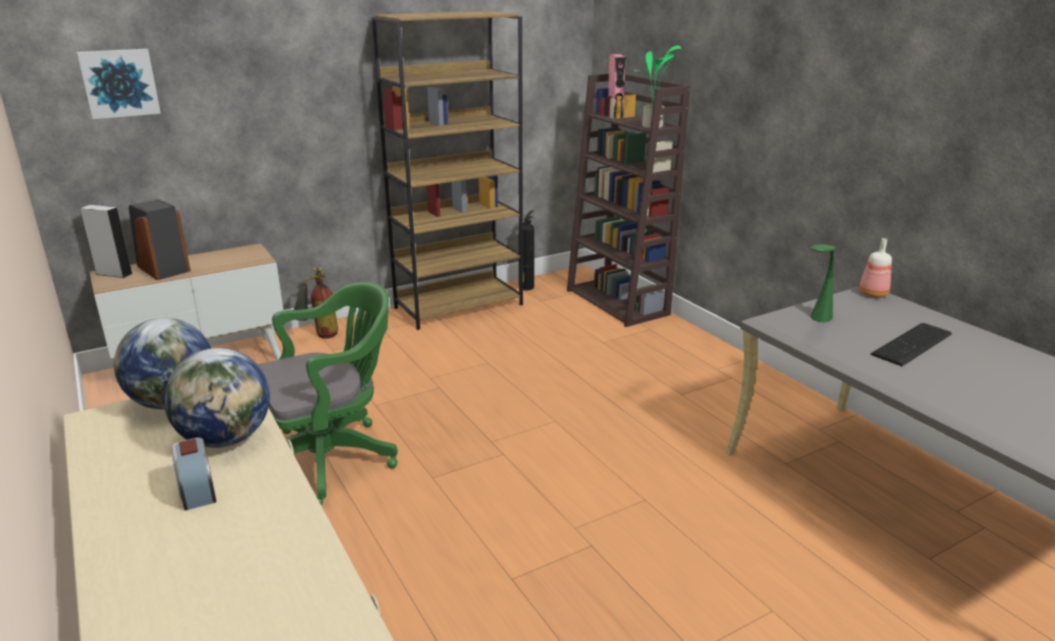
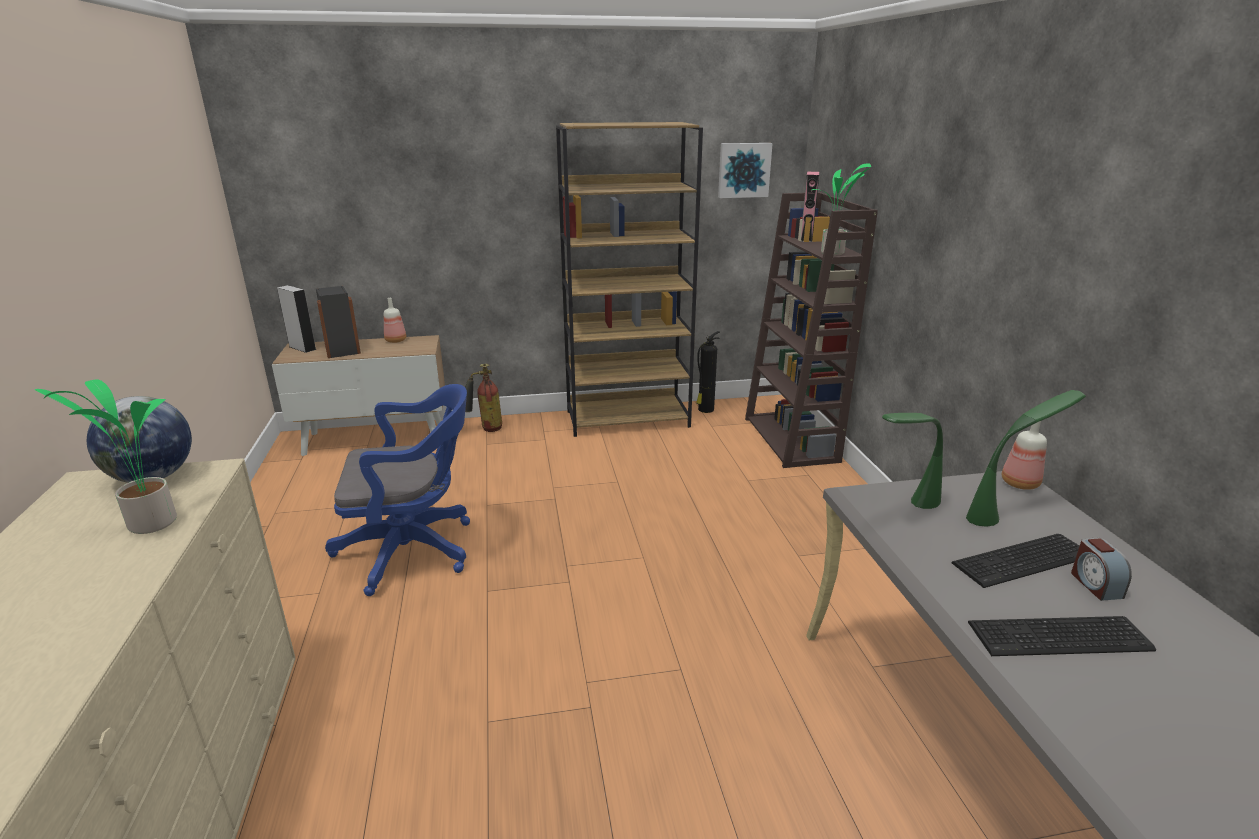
camera: 20 degrees right, 0 degrees up
(119, 83) = (319, 179): picture -> picture (743, 170)
(197, 491) = (67, 572): alarm clock -> alarm clock (1095, 584)
(218, 253) = (396, 340): none -> bottle
(226, 439) = (149, 523): globe -> potted plant
(332, 458) = (414, 550): green office chair -> blue office chair
(880, 313) = (1011, 510): none -> green table lamp
(970, 386) = (1062, 638): none -> keyboard

